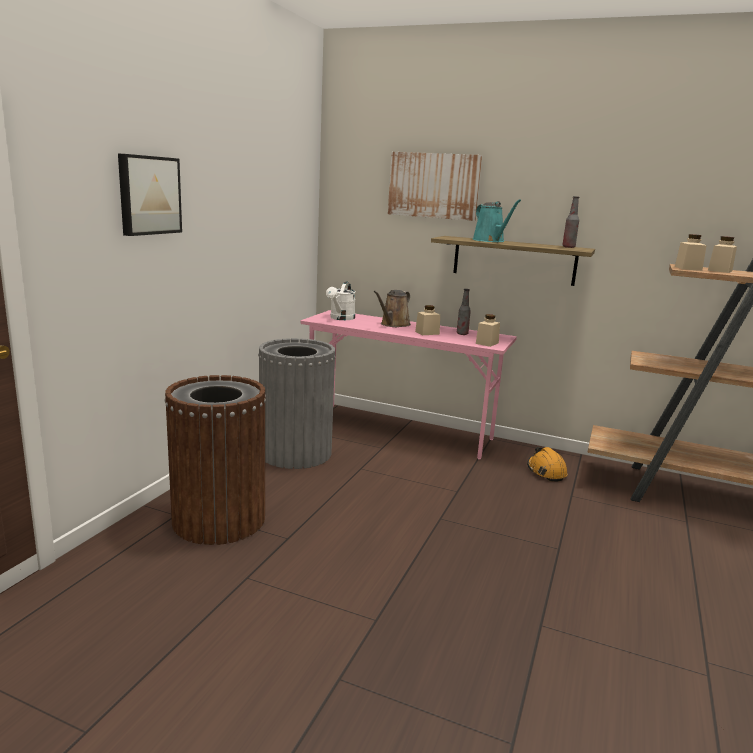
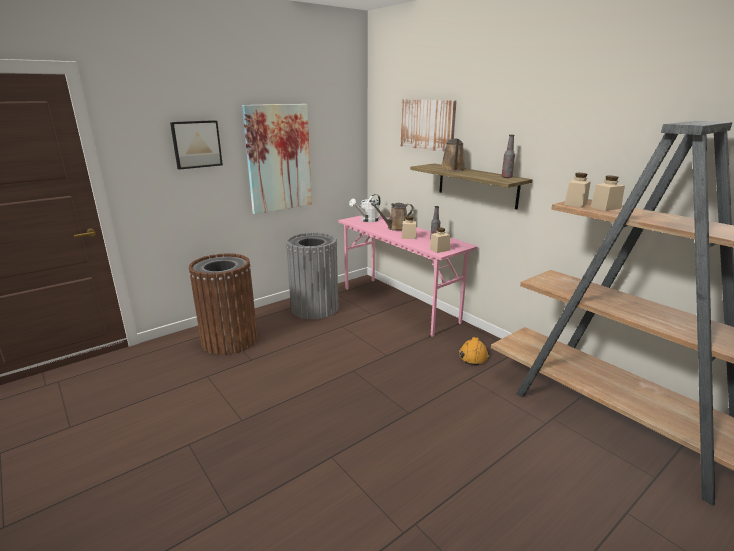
camera: 30 degrees right, 5 degrees up
(238, 227) = (279, 158): none -> picture
(490, 241) = (453, 169): turquoise watering can -> brown watering can

